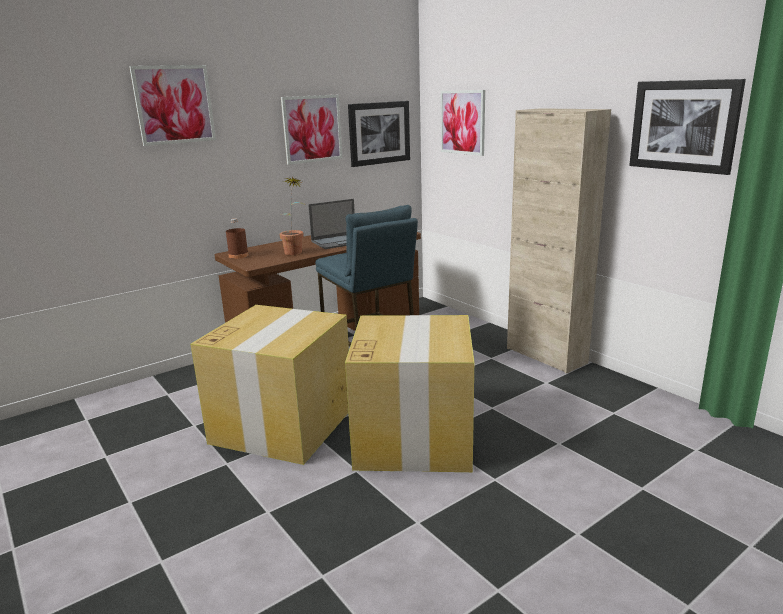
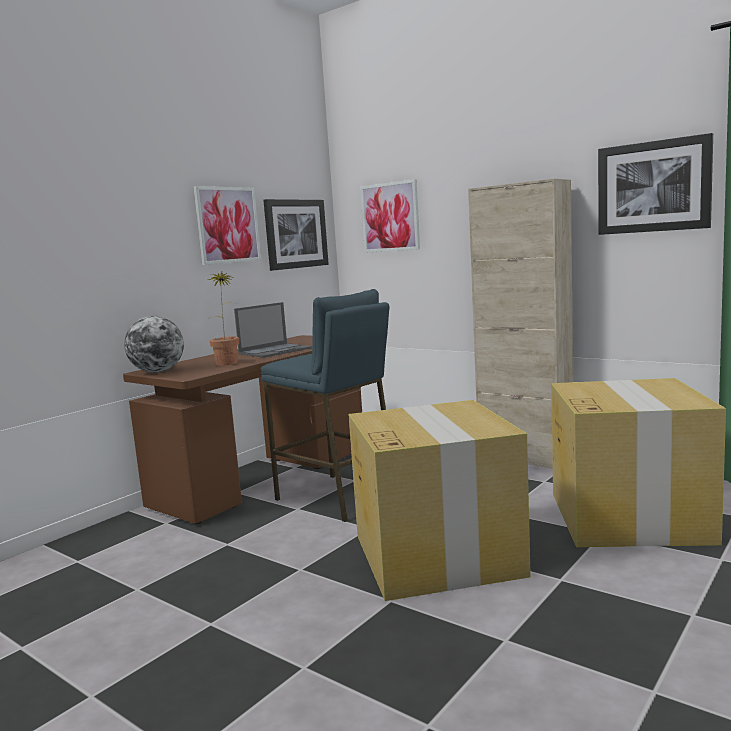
camera: 15 degrees left, 10 degrees down
(174, 105) = (73, 186): picture -> none
(238, 256) = (158, 372): brown bottle -> globe
(284, 424) = (262, 568): cardboard box -> cardboard box (628, 516)

